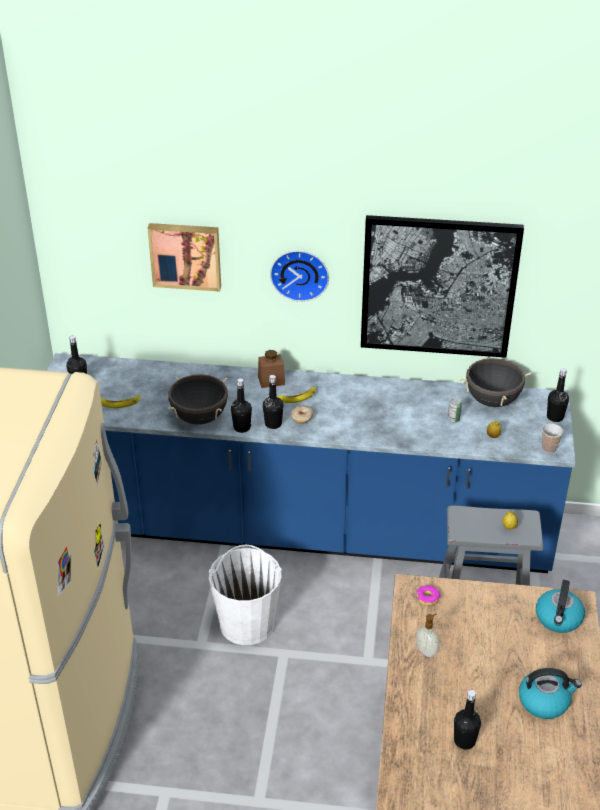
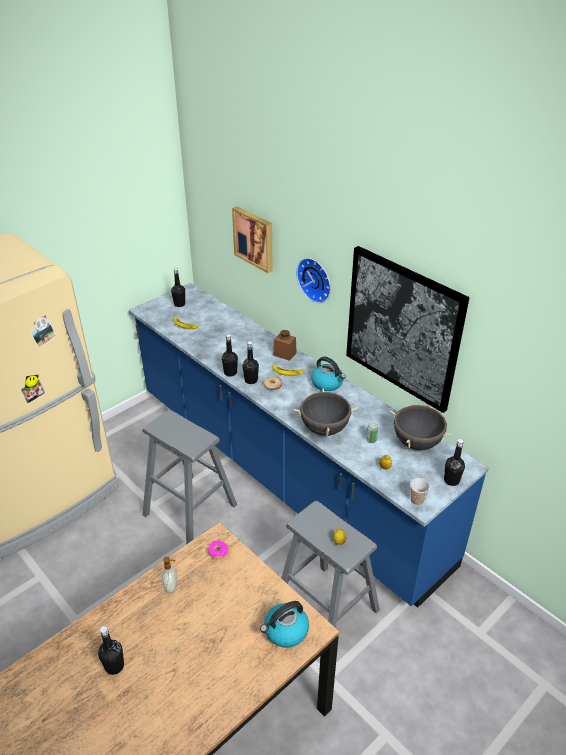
camera: 40 degrees right, 0 degrees up
(199, 418) = (215, 355): black cooking pot -> black cooking pot (324, 429)
(247, 623) = (190, 510): white bucket -> grey stool
(544, 701) = (198, 683): kettle -> kettle (327, 383)

